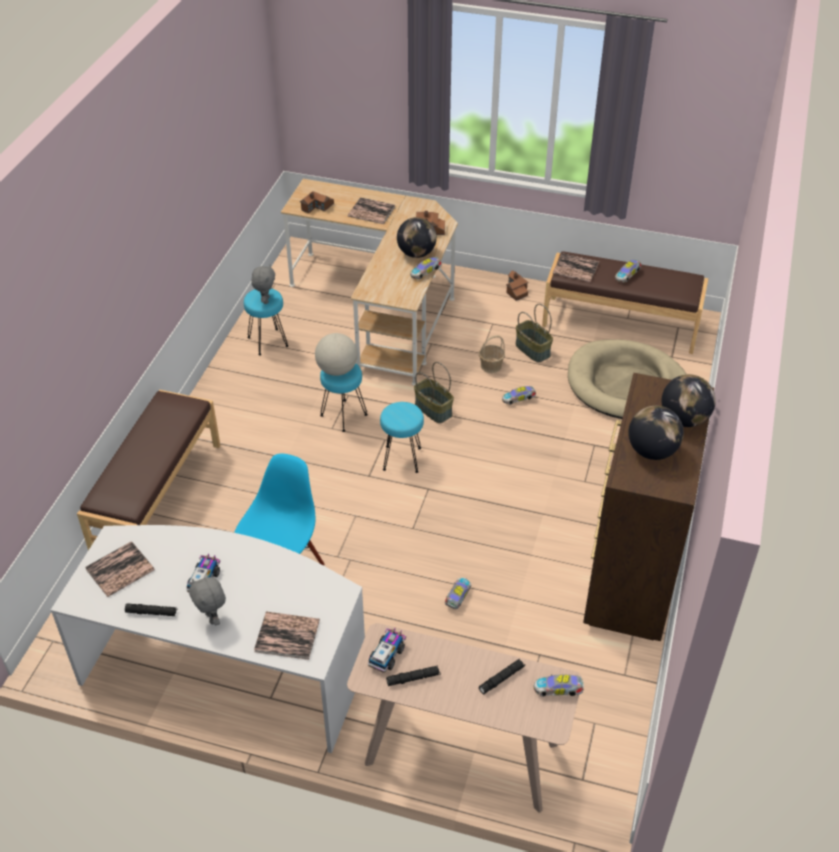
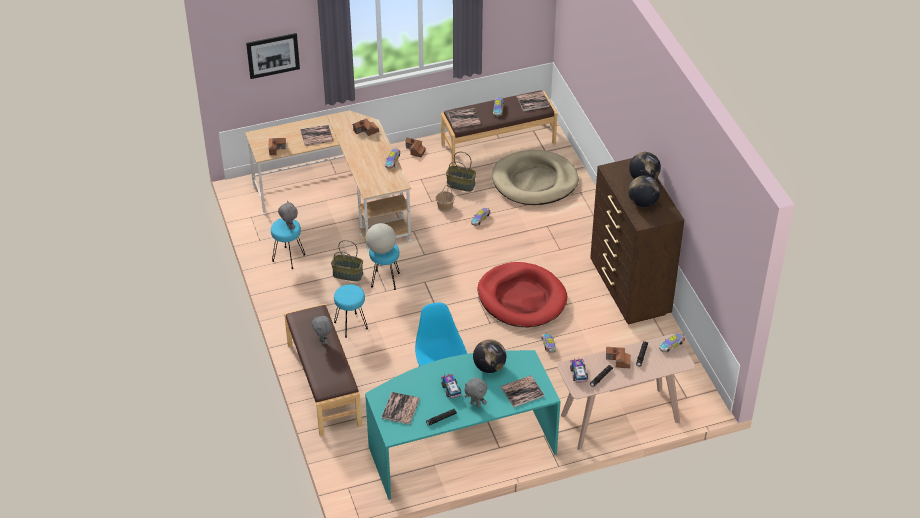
camera: 35 degrees left, 0 degrees up
(160, 442) = (323, 341): none -> grey plush toy
(226, 667) = (460, 446): white desk -> turquoise desk
(353, 88) = (273, 55): none -> picture
(402, 459) = (446, 288): turquoise stool -> turquoise stool (351, 325)
(416, 254) = (374, 152): globe -> globe (489, 367)
(434, 409) = (436, 250): basket -> basket (348, 274)
(460, 667) = (618, 360): none -> toy house
(480, 518) = (521, 298): none -> red dog bed
(679, 283) = (533, 101): none -> book

